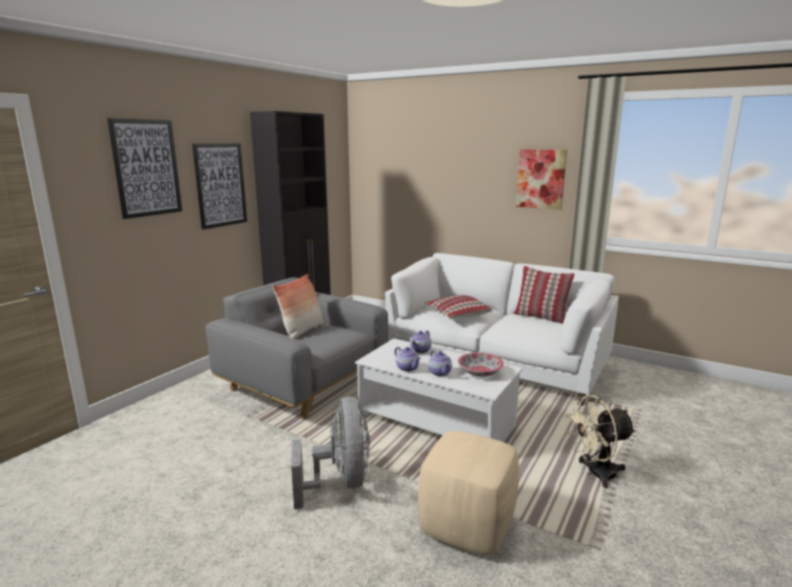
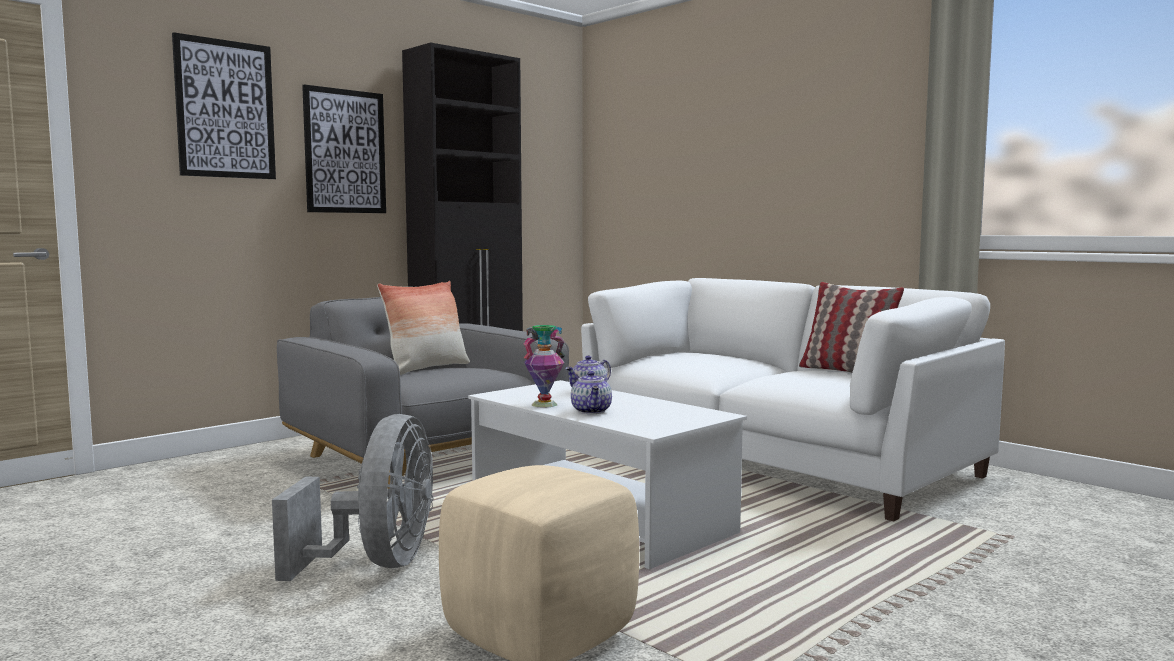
camera: 15 degrees right, 10 degrees down
(408, 368) = (544, 404): teapot -> vase
(457, 314) = (696, 364): pillow -> none
(480, 373) = (662, 415): bowl -> none
(541, 179) = (868, 142): picture -> none
(595, 473) = (844, 604): beige fan -> none

